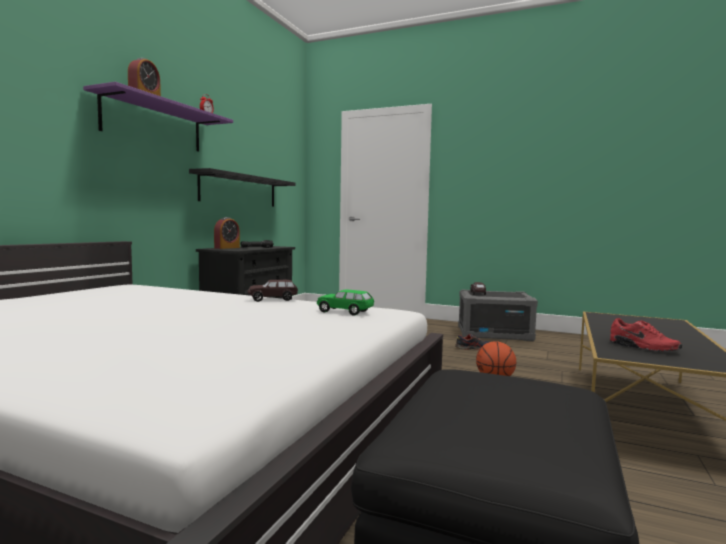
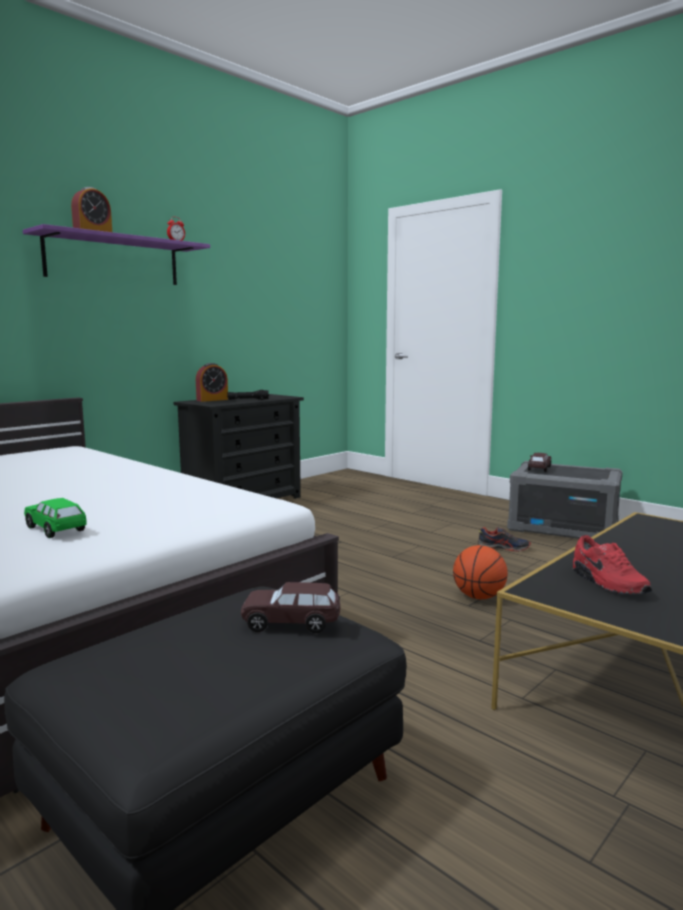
camera: 20 degrees right, 5 degrees up
(239, 190) = (238, 326): black shelf -> none
(272, 299) = (171, 477): brown toy car -> brown toy car (291, 623)
(345, 312) = (210, 501): green toy car -> green toy car (56, 529)

